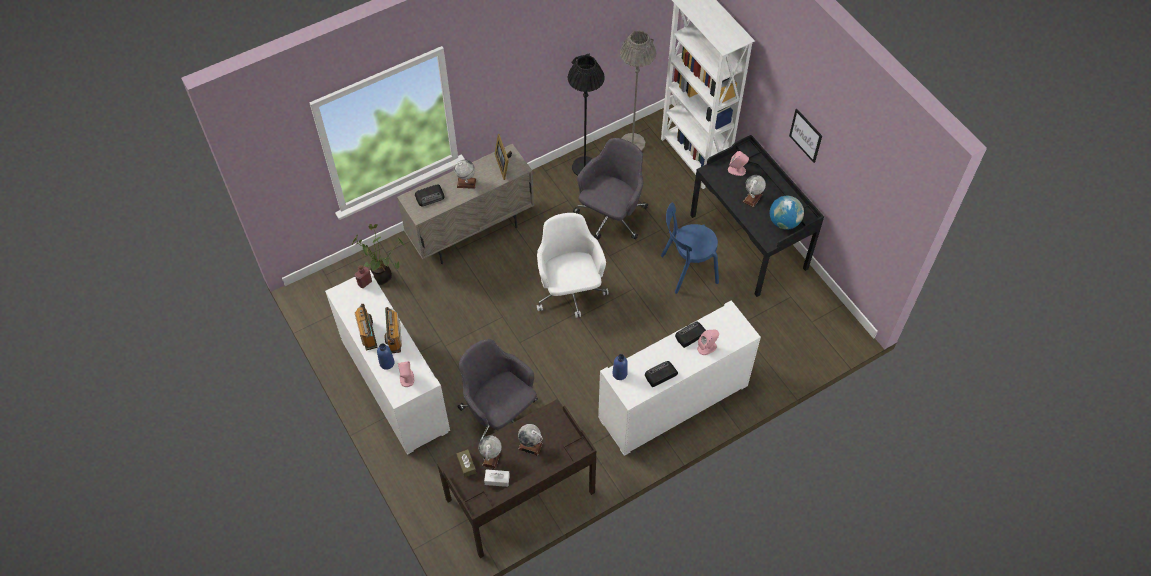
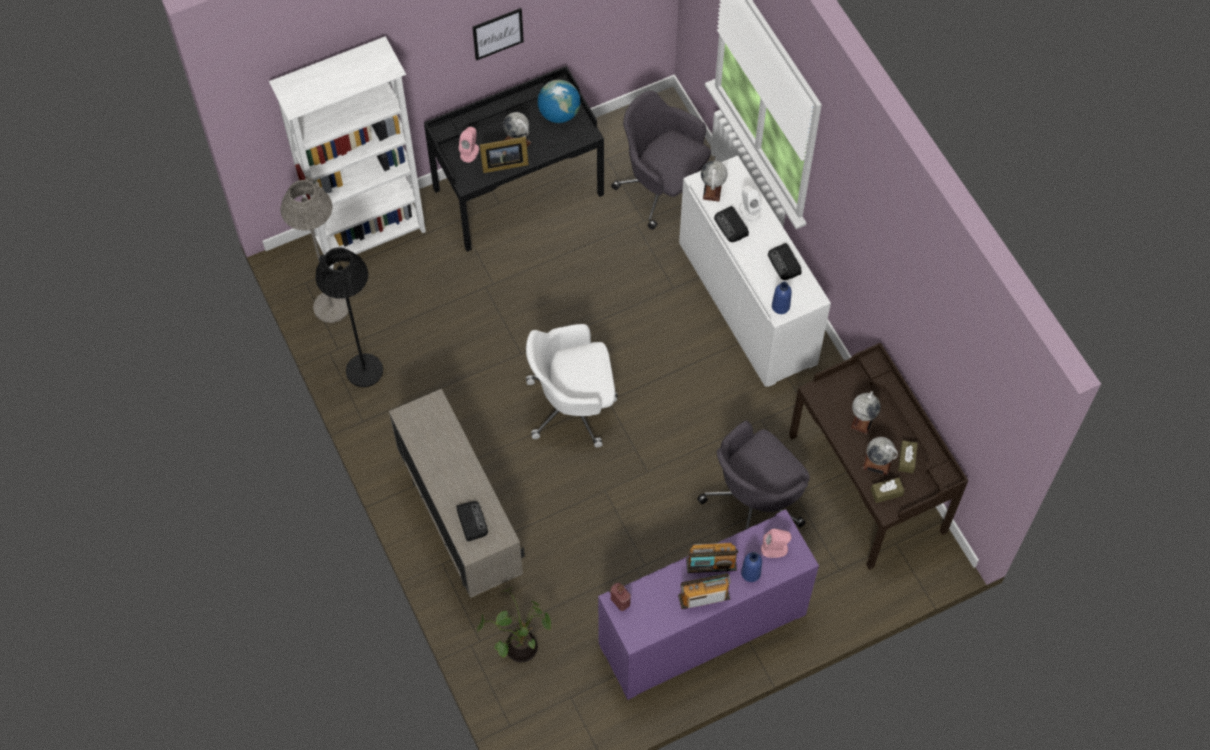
camera: 85 degrees left, 5 degrees up
(395, 385) = (702, 629): white cabinet -> purple cabinet
(466, 183) = (453, 473): globe -> globe (712, 190)
(497, 480) = (906, 459): white tissue box -> brown tissue box
(504, 164) = (426, 423): picture frame -> picture frame (503, 163)
(611, 217) = (456, 345): grey office chair -> grey office chair (663, 188)
(686, 270) = (554, 266): blue chair -> none
(707, 347) = (749, 211): pink speaker -> white speaker

